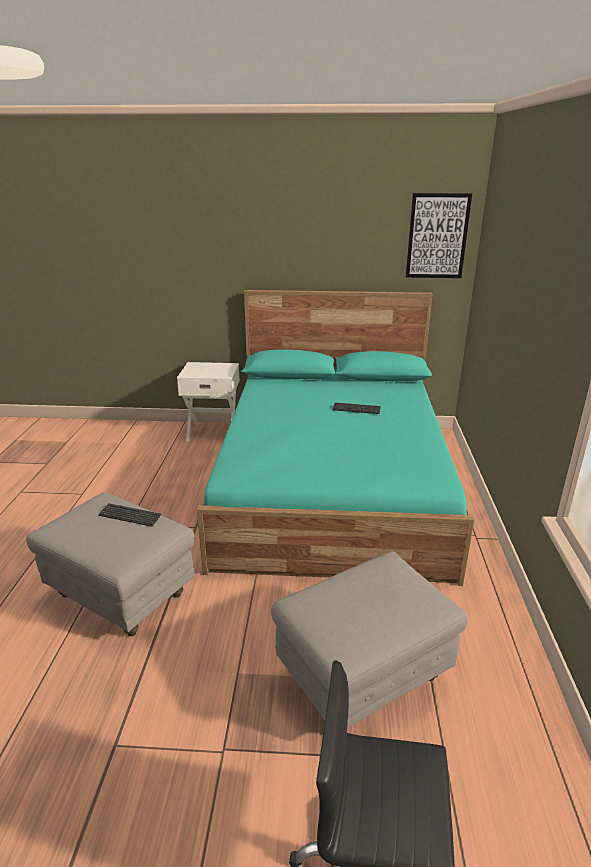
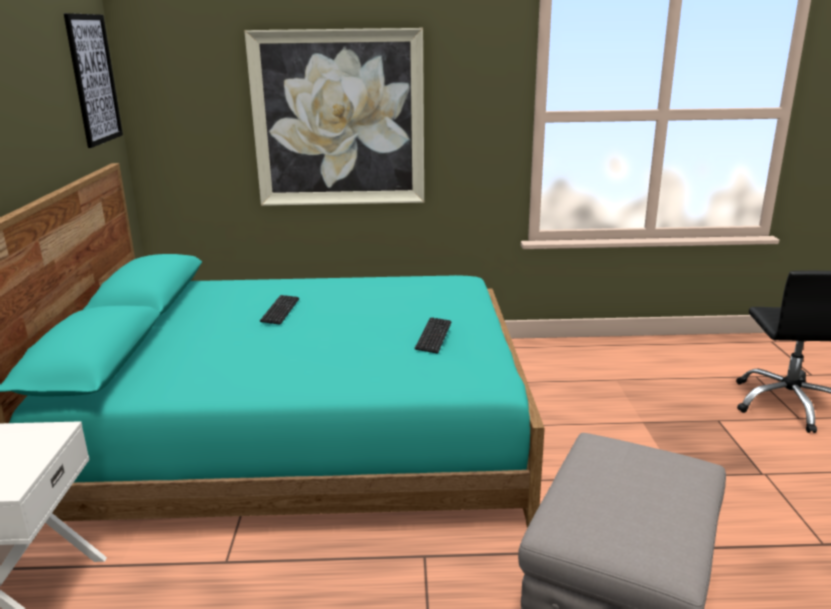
camera: 95 degrees left, 5 degrees down
(130, 516) = (595, 478): keyboard -> keyboard (433, 336)
(363, 678) = (632, 408): grey ottoman -> none
(517, 309) = (339, 119): none -> picture

